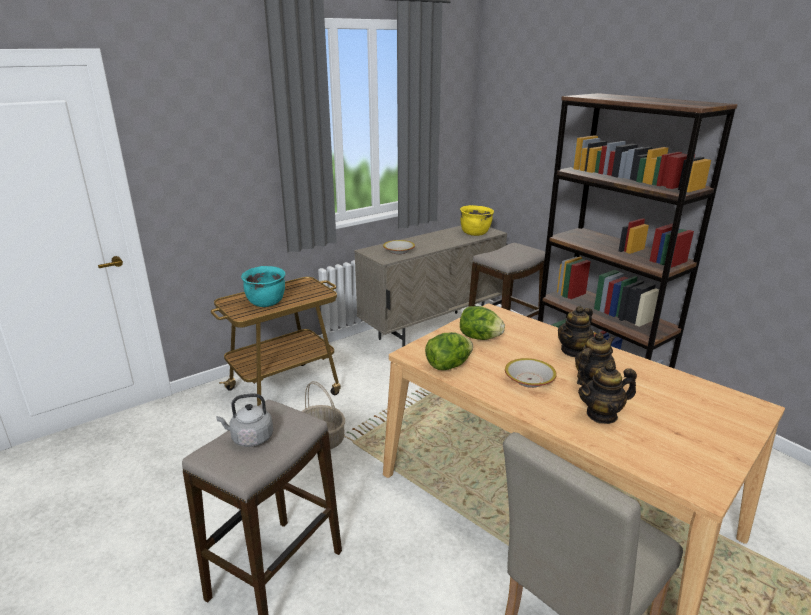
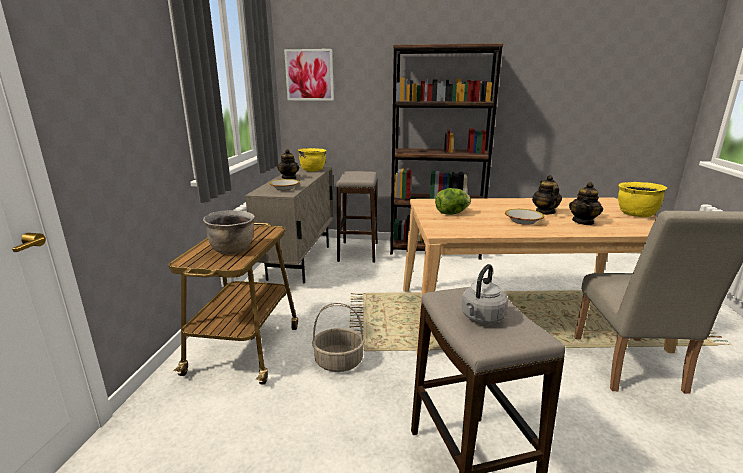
camera: 45 degrees left, 5 degrees down
(266, 303) = (233, 250): turquoise cooking pot -> brown cooking pot
(448, 366) = (474, 230): lettuce -> none
(504, 117) = (309, 75): none -> picture
(574, 351) = (505, 204): teapot -> teapot (289, 178)
(720, 444) = (636, 215): none -> yellow cooking pot

